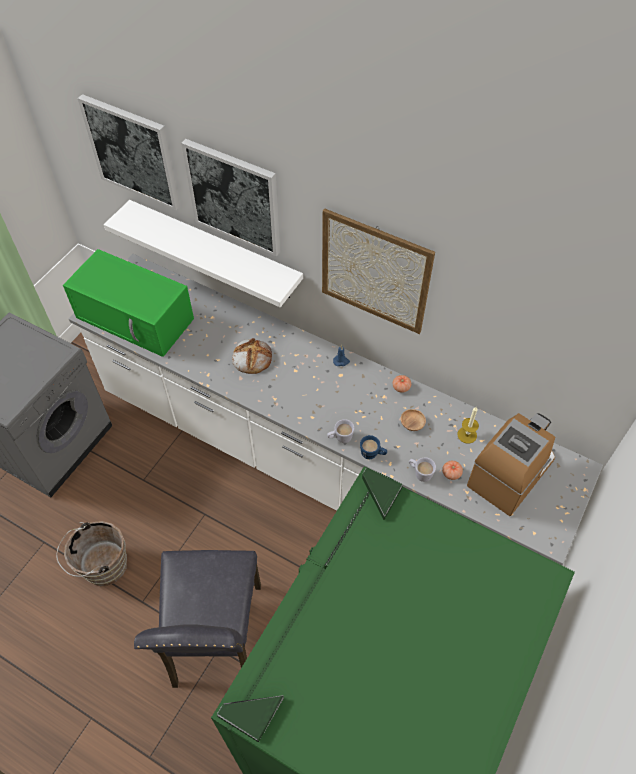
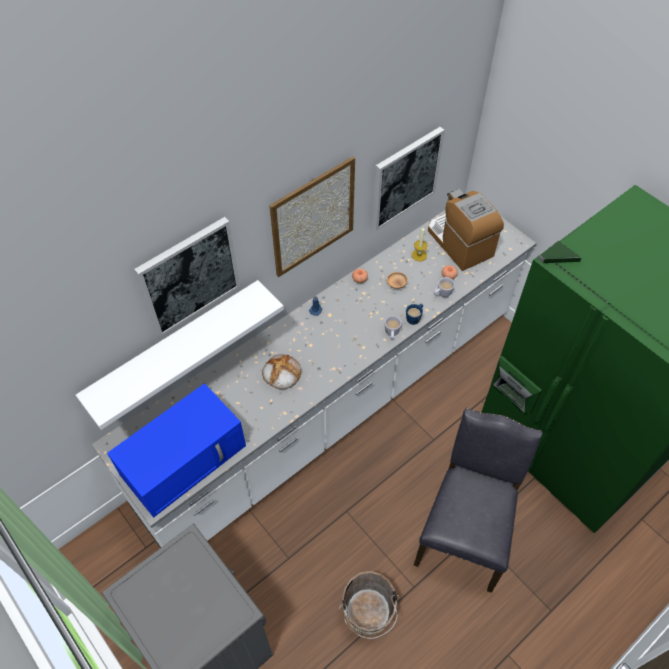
camera: 70 degrees left, 0 degrees up
(133, 152) = (75, 340): picture -> picture (405, 178)
(136, 318) = (185, 458): green microwave -> blue microwave
(214, 637) = (464, 533): grey chair -> grey chair turned 90 degrees counterclockwise

